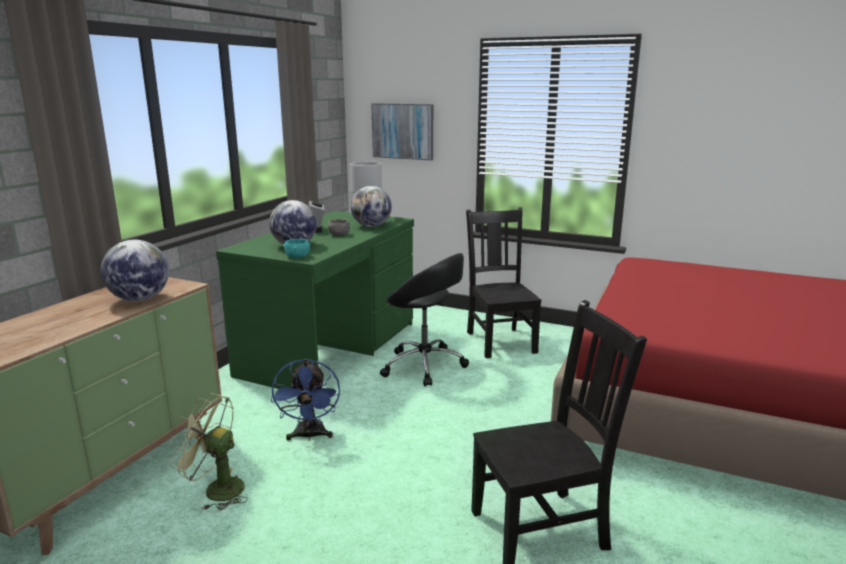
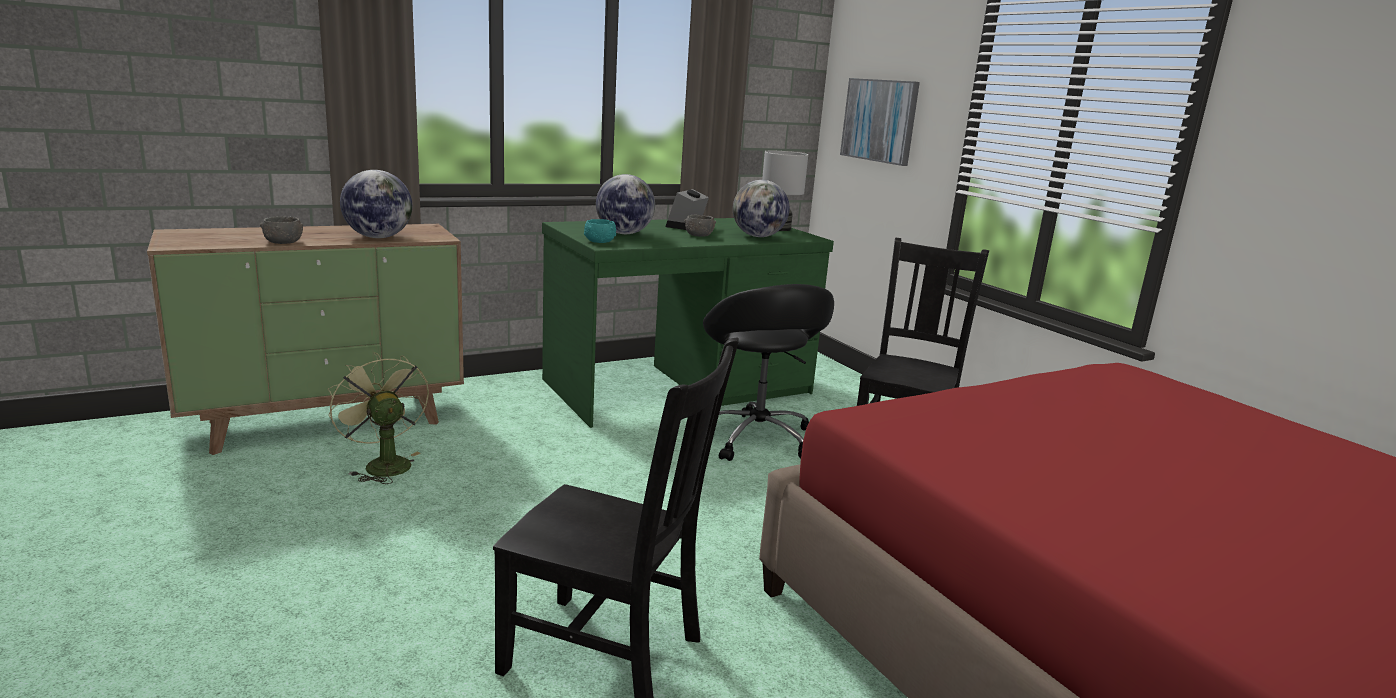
camera: 35 degrees right, 0 degrees up
(75, 328) = (283, 242): none -> grey bowl
(309, 436) = (526, 456): blue fan -> none

